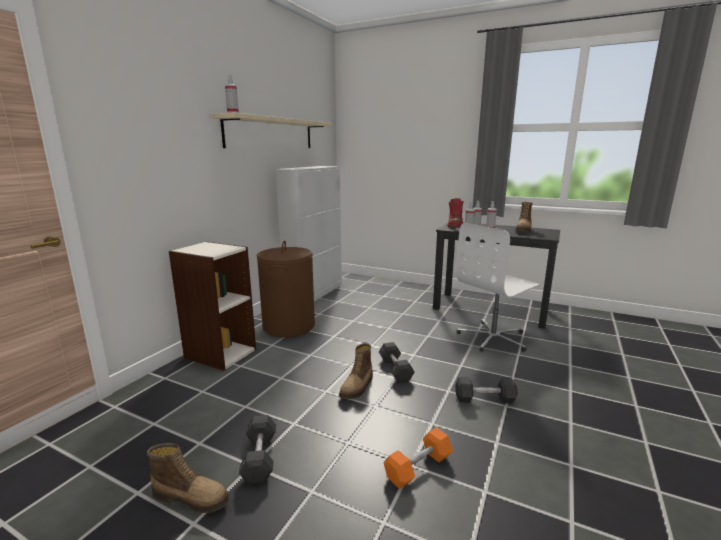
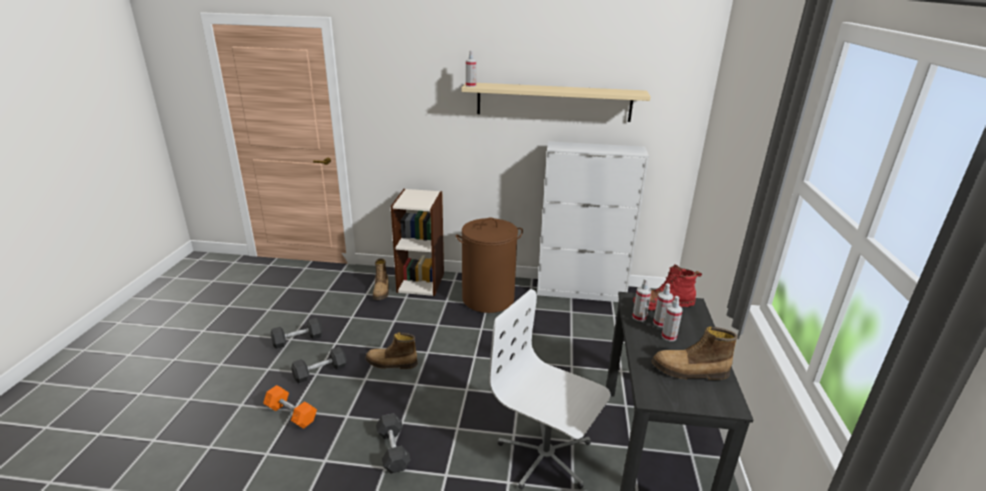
camera: 70 degrees right, 10 degrees up
(192, 497) = (264, 327): boot -> boot (381, 291)
(395, 370) = (429, 381): grey dumbbell -> grey dumbbell (320, 372)

